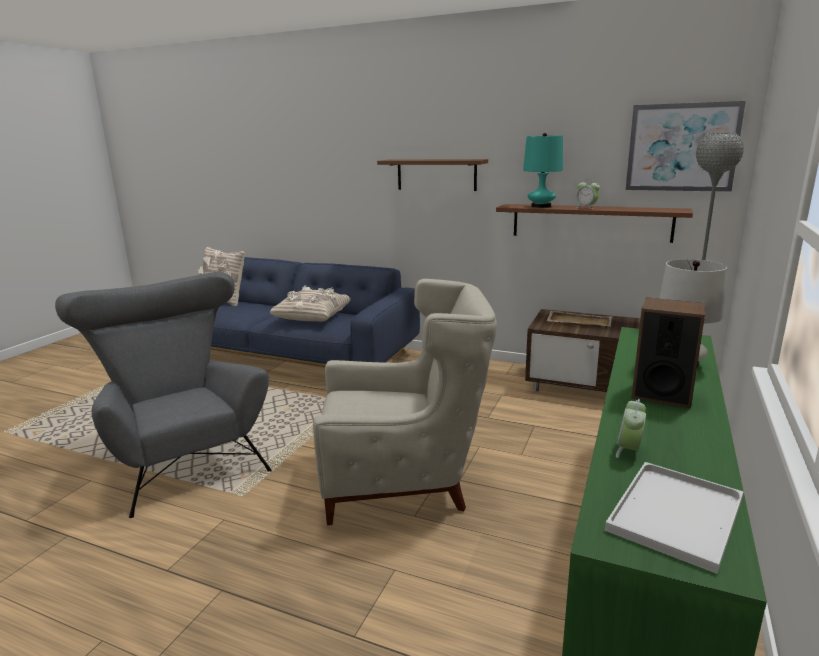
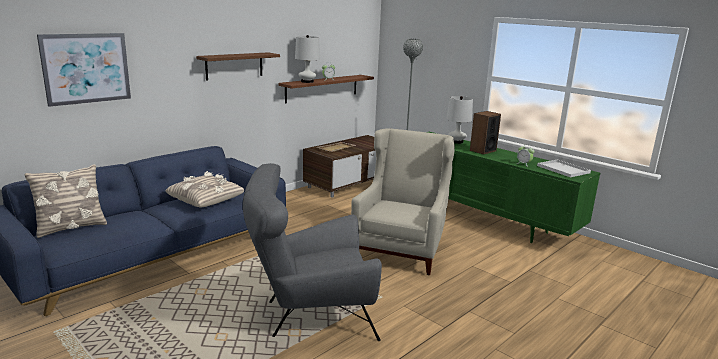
camera: 70 degrees left, 0 degrees up
(541, 206) = (307, 81): turquoise table lamp -> white table lamp
(682, 147) = (356, 42): picture -> picture (86, 68)

